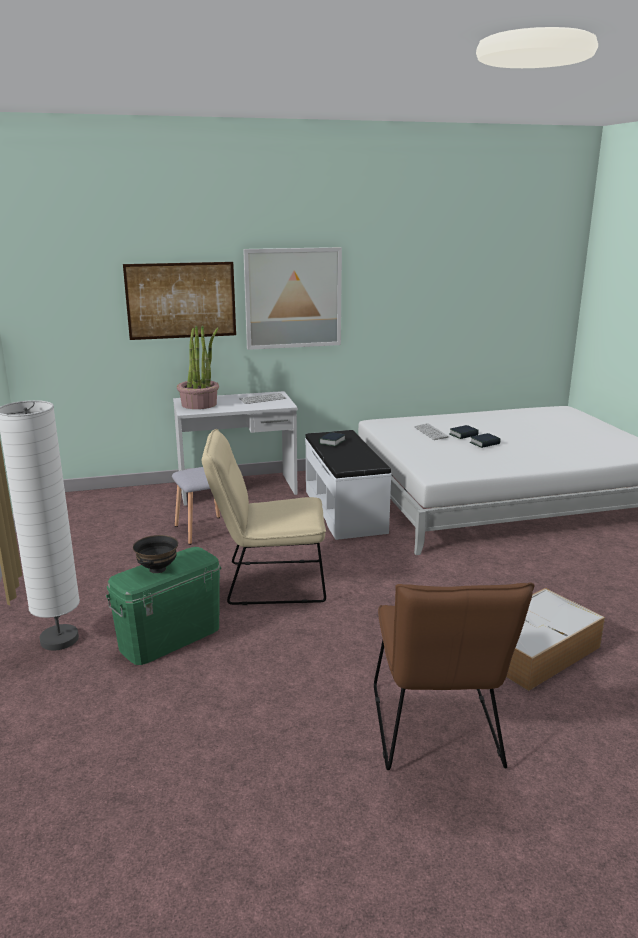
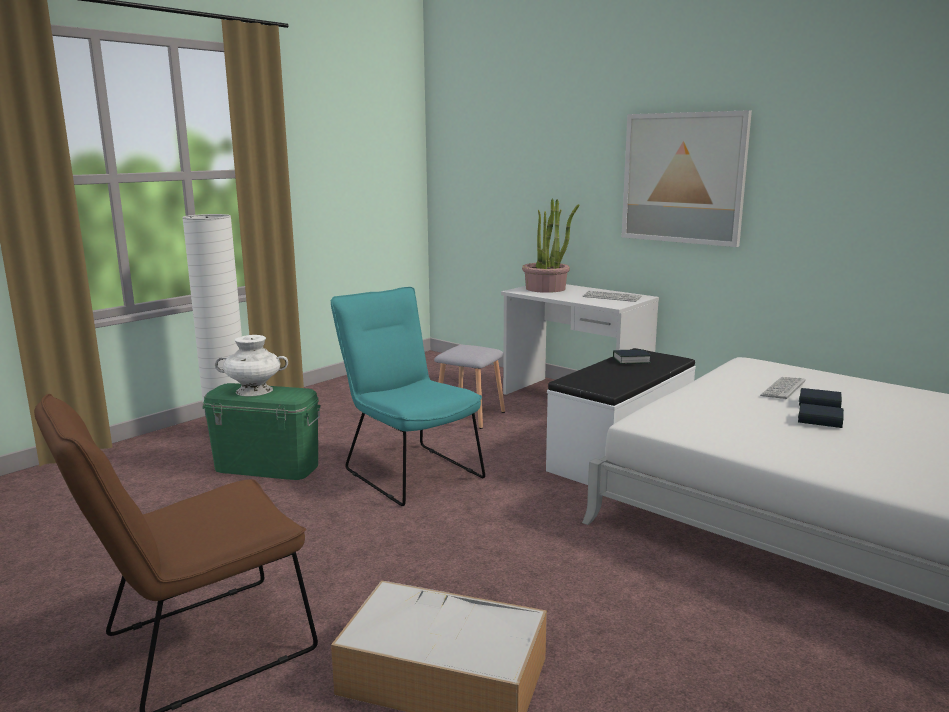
camera: 55 degrees right, 5 degrees down
(158, 569) = (254, 391): black bowl -> white vase
(181, 300) = (563, 173): picture -> none
(267, 582) = (408, 471): beige chair -> turquoise chair

